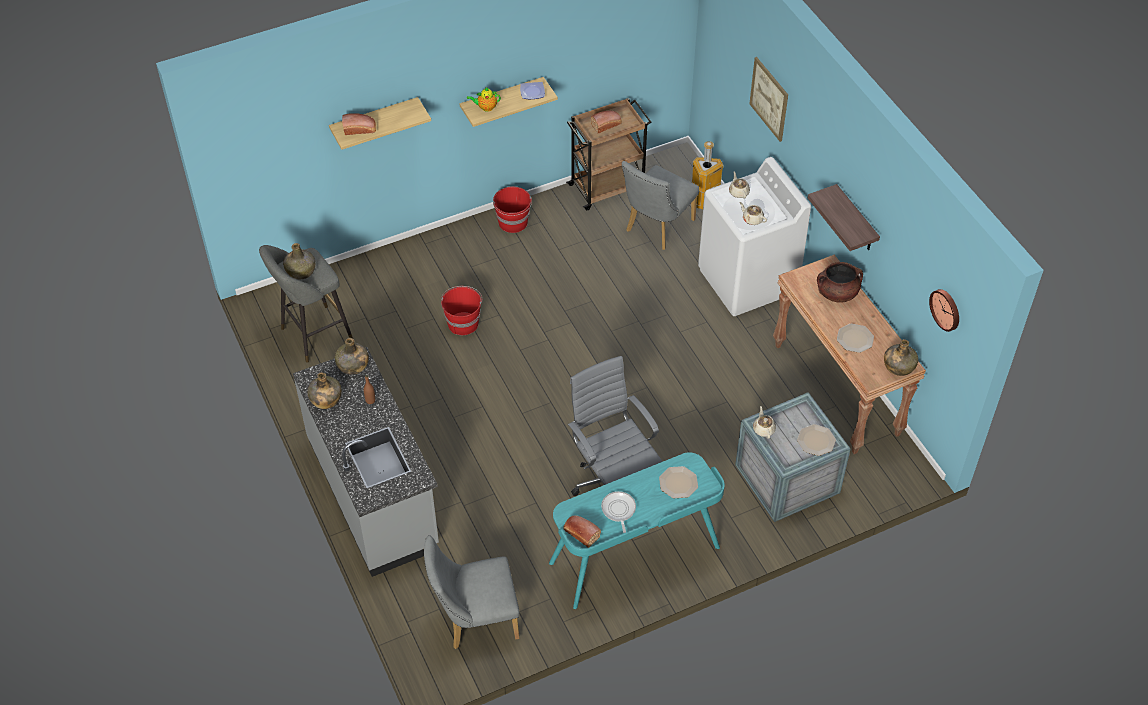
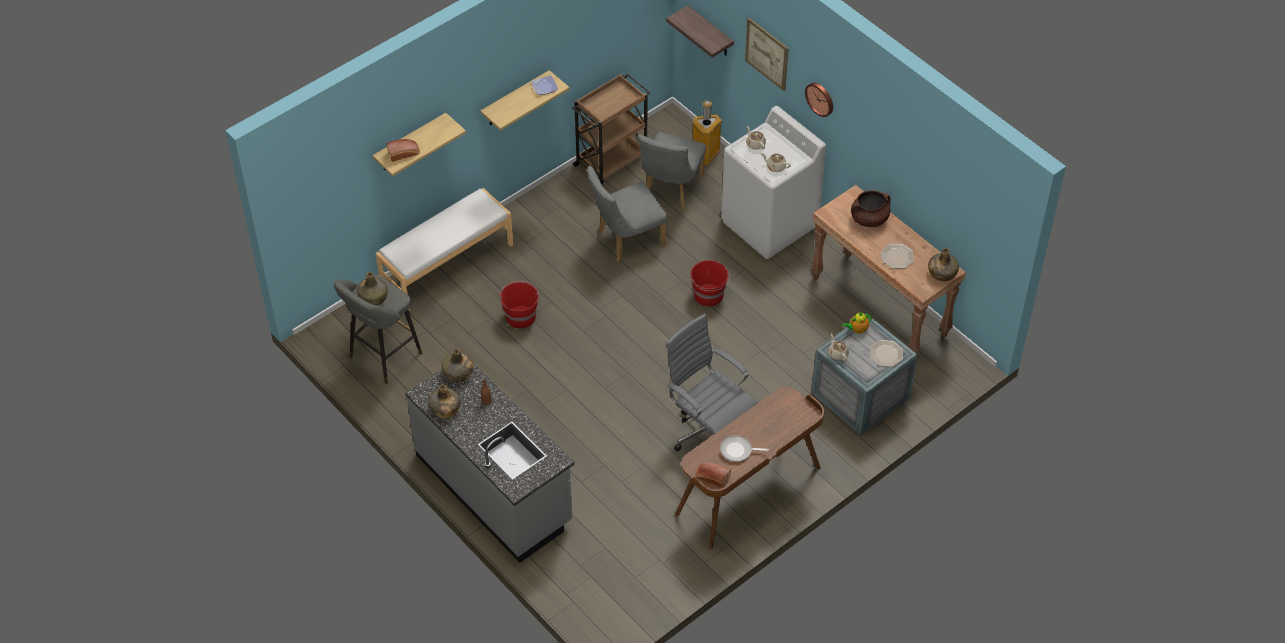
camera: 15 degrees left, 0 degrees up
(409, 257) = (446, 264): none -> white bench
(474, 620) = (626, 579): grey chair -> grey chair (626, 240)
(485, 107) = (506, 110): teapot -> teapot (857, 329)
(513, 222) = (534, 212): red bucket -> red bucket (709, 295)
(607, 125) = (609, 103): bread -> none
(618, 510) = (738, 450): frying pan -> frying pan turned 60 degrees counterclockwise
(635, 556) = (749, 492): turquoise desk -> brown desk
(678, 483) = (782, 415): plate -> none
(856, 220) = (875, 150): shelf -> shelf (710, 32)
(946, 309) = (979, 214): wall clock -> wall clock (820, 98)

